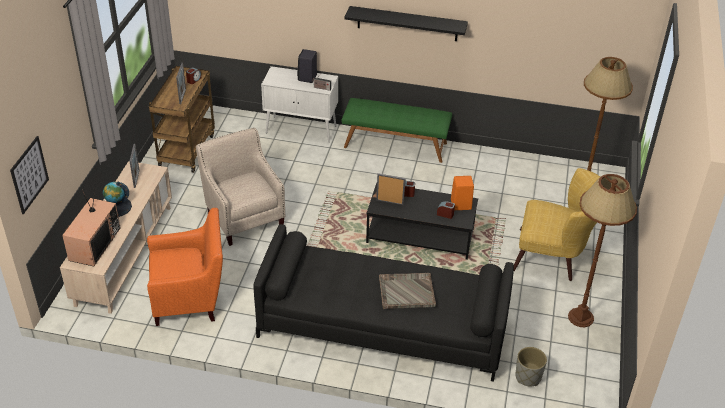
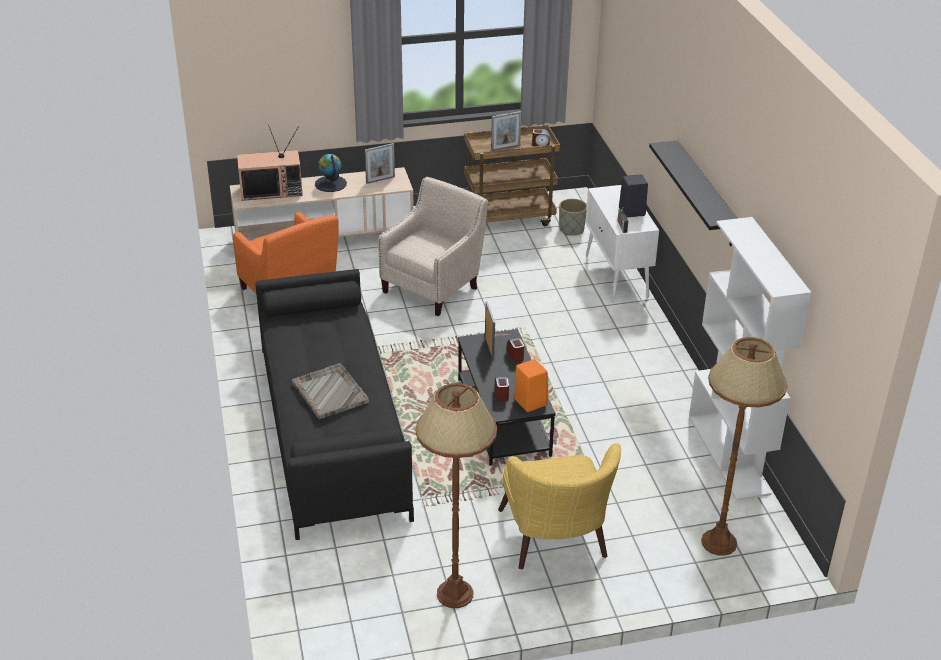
camera: 65 degrees right, 5 degrees down
(29, 174) = (238, 82): picture -> none
(395, 145) = (658, 351): green bench -> none
(511, 158) = (729, 454): none -> white bookcase
(527, 377) = (318, 568): grey planter -> grey planter (571, 230)

